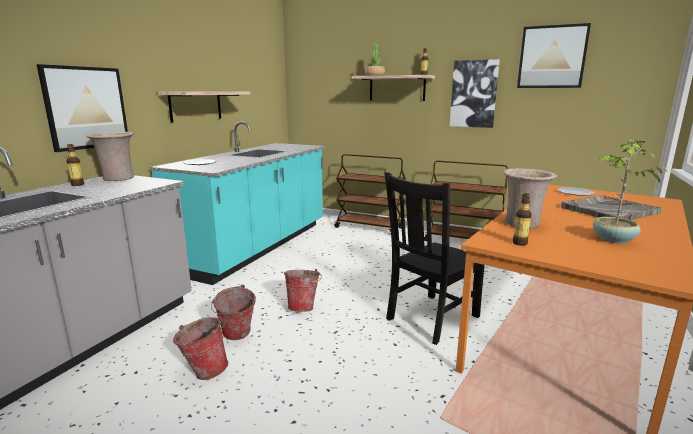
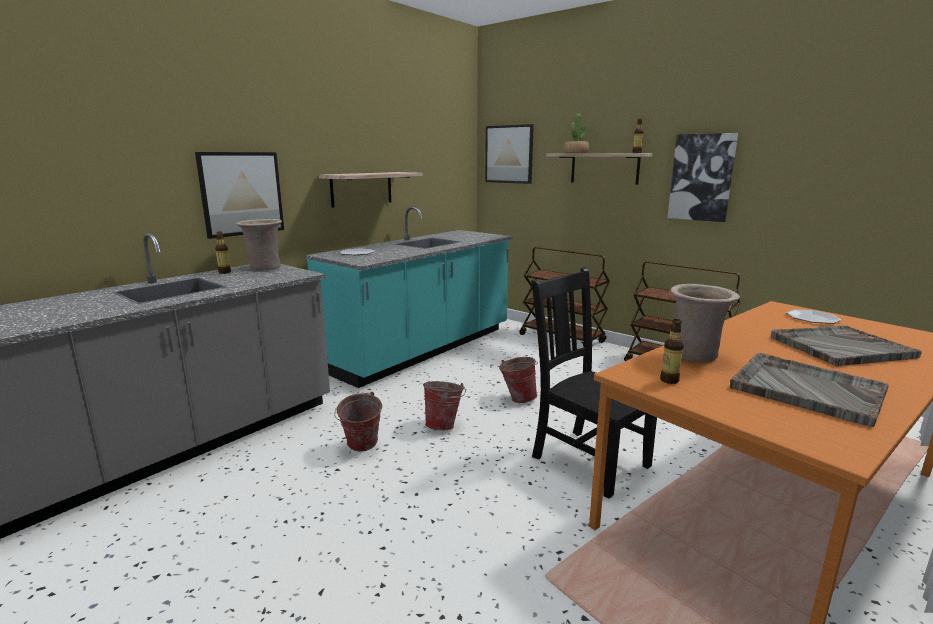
camera: 15 degrees right, 0 degrees up
(204, 371) = (315, 479): bucket -> bucket (517, 398)
(430, 318) = (587, 459): black chair -> black chair turned 75 degrees clockwise
(552, 57) = (811, 130): picture -> picture (509, 154)
(613, 240) = (805, 389): potted plant -> grey tray

